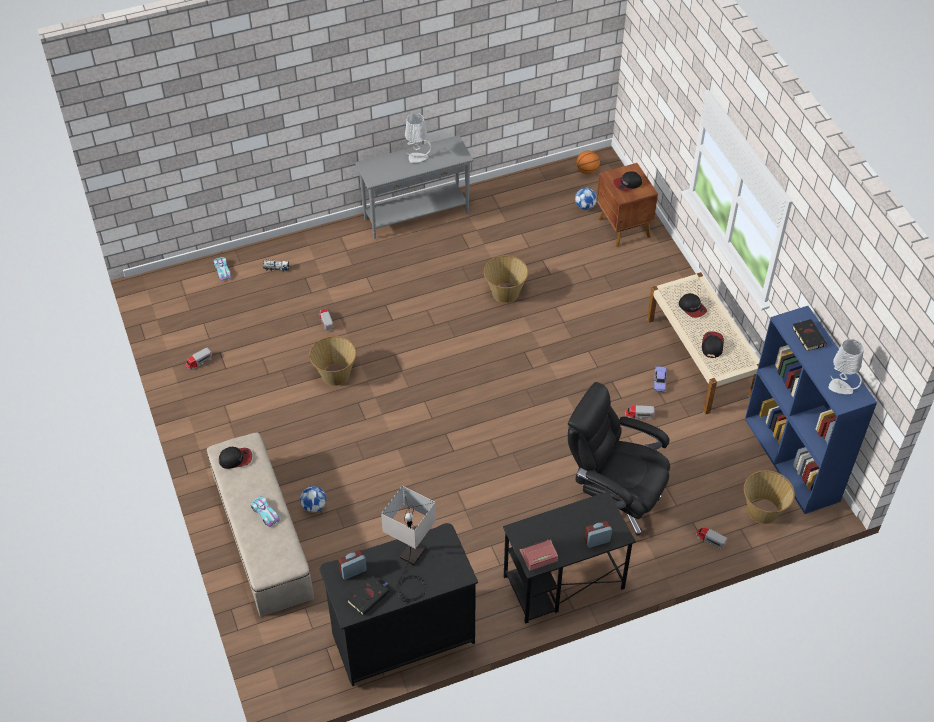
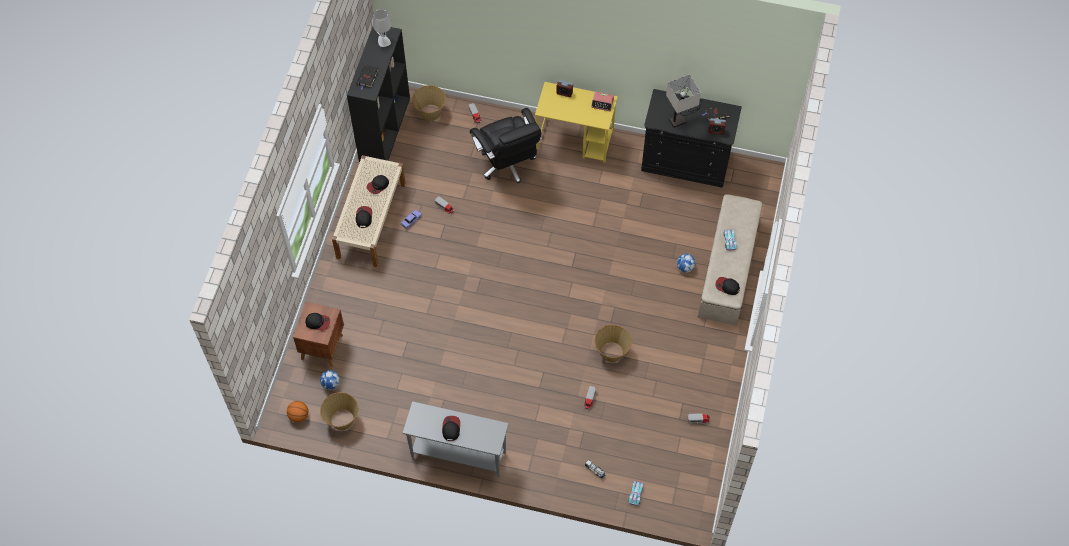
camera: 145 degrees left, 10 degrees up
(417, 158) = (451, 428): grey table lamp -> cap
(505, 292) = (450, 346): basket -> basket (342, 420)
(563, 583) = (575, 140): black desk -> yellow desk
(792, 460) = (384, 129): blue bookcase -> black bookcase

